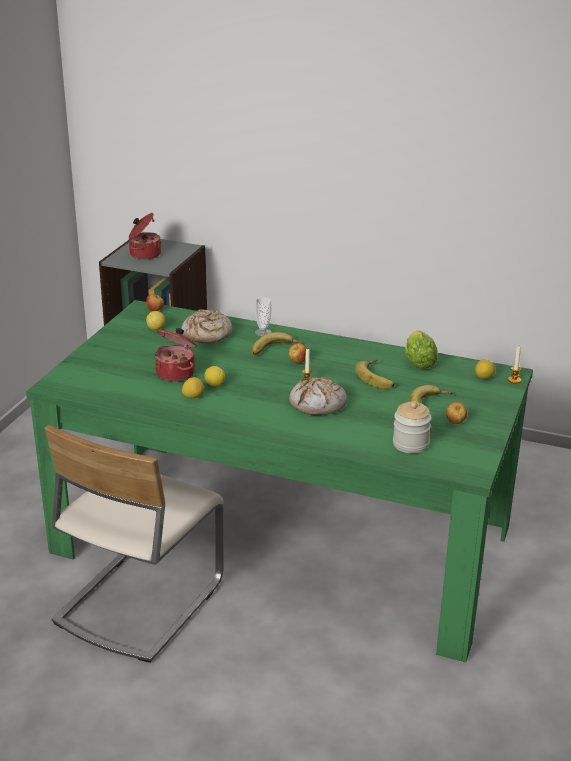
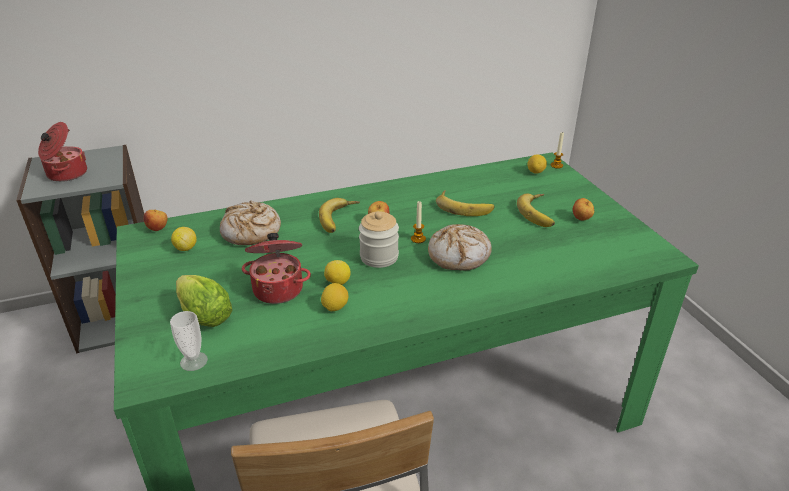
camera: 40 degrees left, 5 degrees up
(263, 332) = (304, 206): cup -> cup (194, 361)
(410, 444) = (586, 255): jar -> jar (379, 257)
(418, 361) = (470, 179): lettuce -> lettuce (203, 314)

